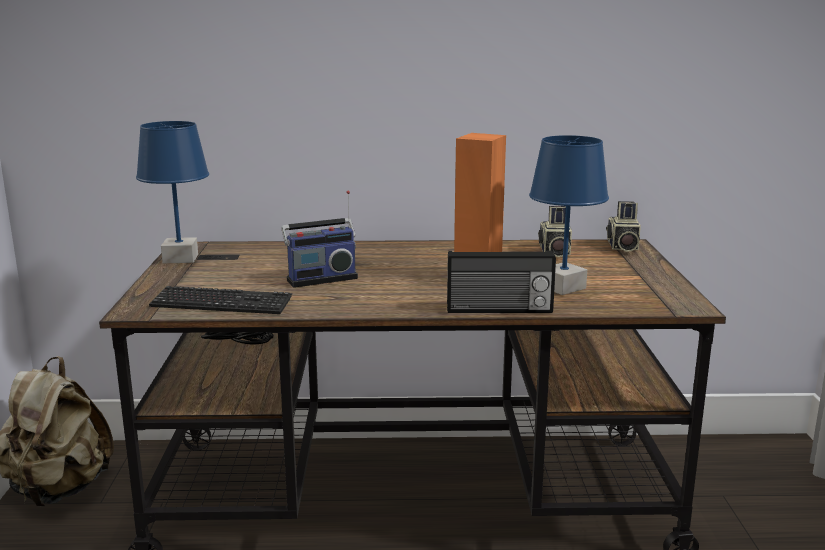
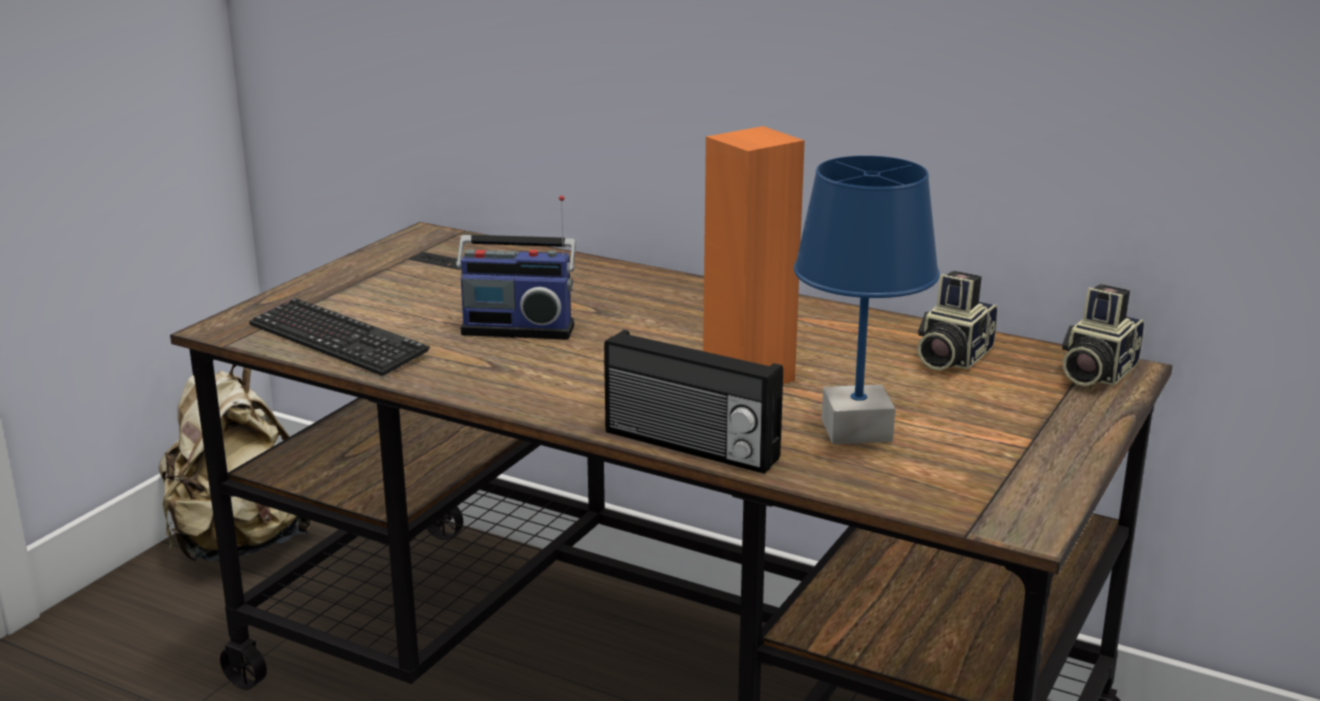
camera: 30 degrees right, 5 degrees up
(181, 258) = (389, 254): blue table lamp -> none

